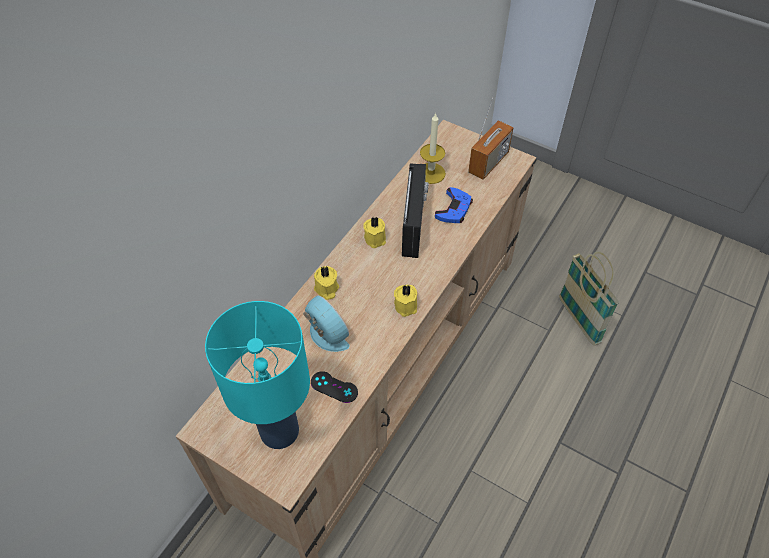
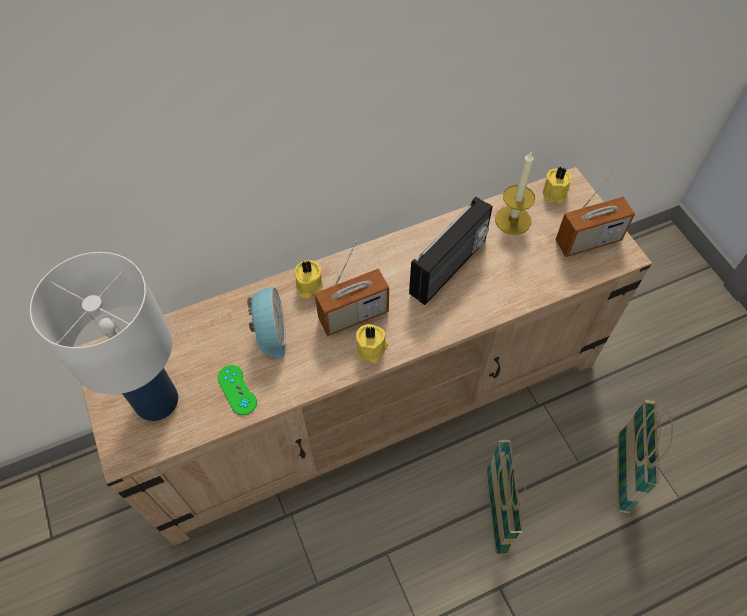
camera: 35 degrees right, 5 degrees up
(278, 432) = (155, 401): turquoise table lamp -> white table lamp
(334, 387) = (237, 390): black game controller -> green game controller
(375, 291) = (353, 315): none -> radio
(376, 238) = (398, 260): yellow candle -> yellow candle (555, 193)
(454, 209) = (506, 273): blue game controller -> none
(520, 395) = (495, 512): none -> basket

